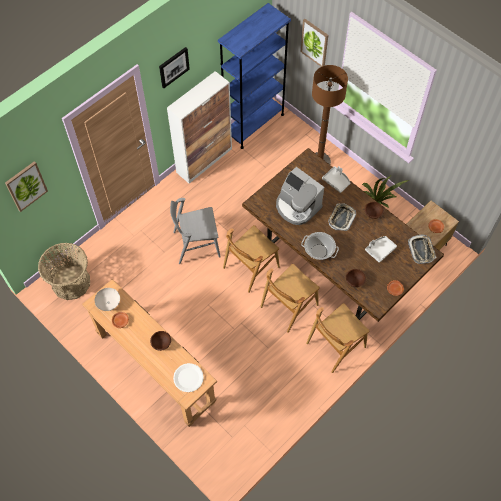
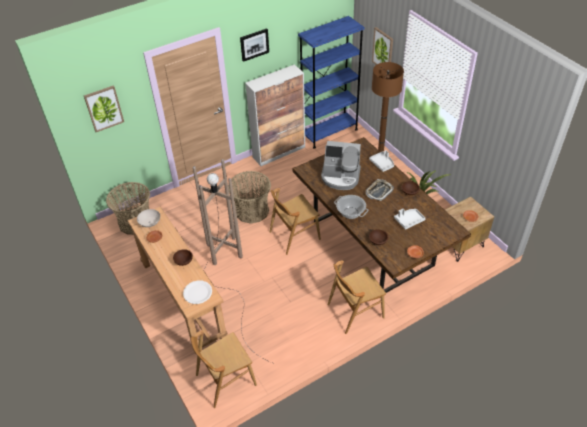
camera: 15 degrees right, 15 degrees down
(195, 331) = (228, 276): none -> brown floor lamp
(196, 244) = (252, 210): grey chair -> basket
(288, 306) = (320, 271): brown chair -> brown chair (225, 380)
(297, 206) = (340, 177): coffee machine -> coffee machine turned 45 degrees counterclockwise
(421, 250) = (449, 227): tray -> none

